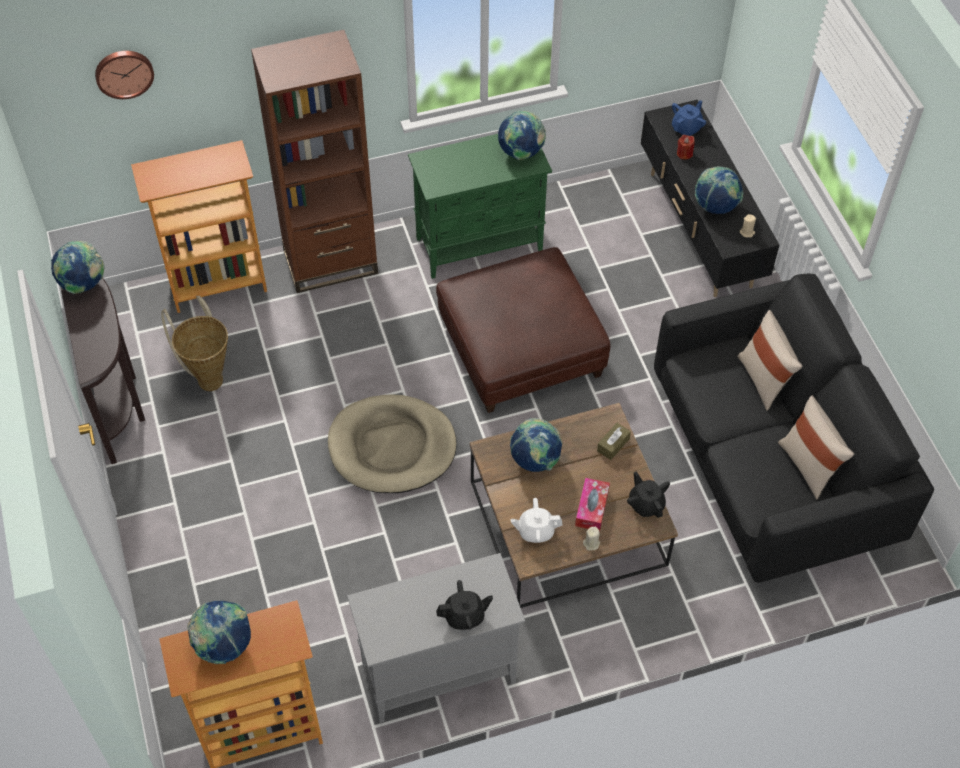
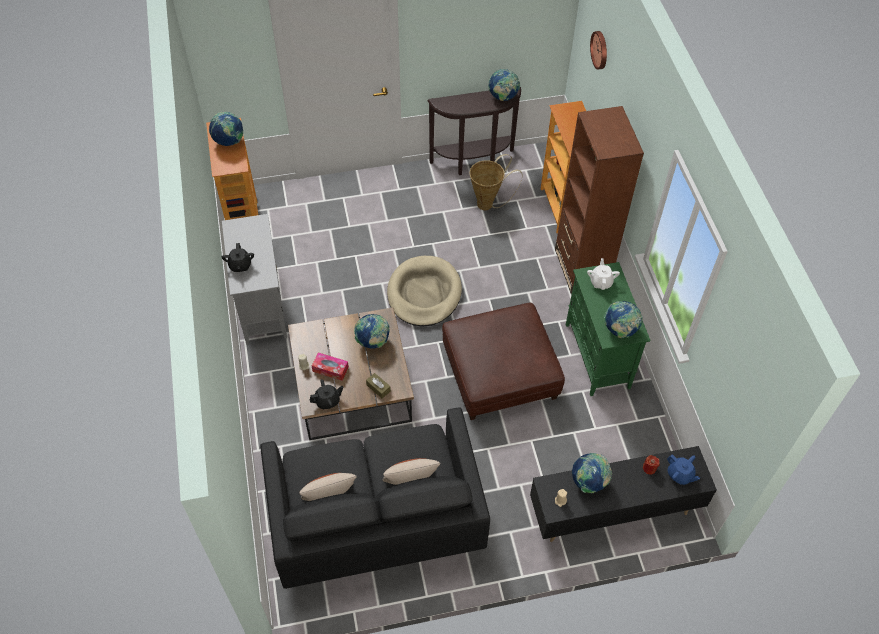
camera: 95 degrees right, 0 degrees up
(535, 531) = (319, 336): white teapot -> white teapot (601, 282)

